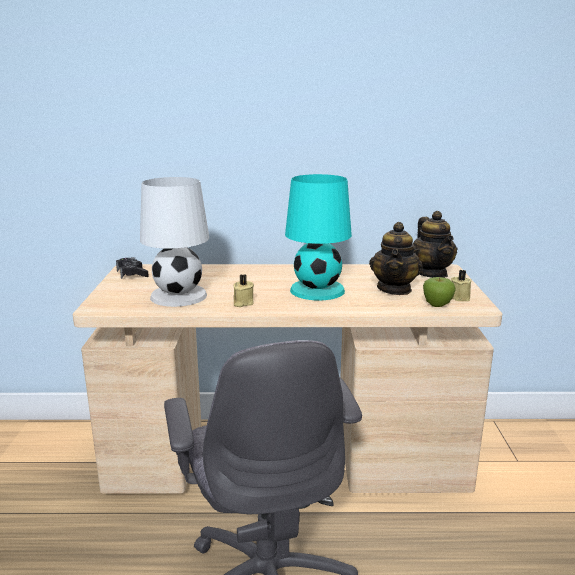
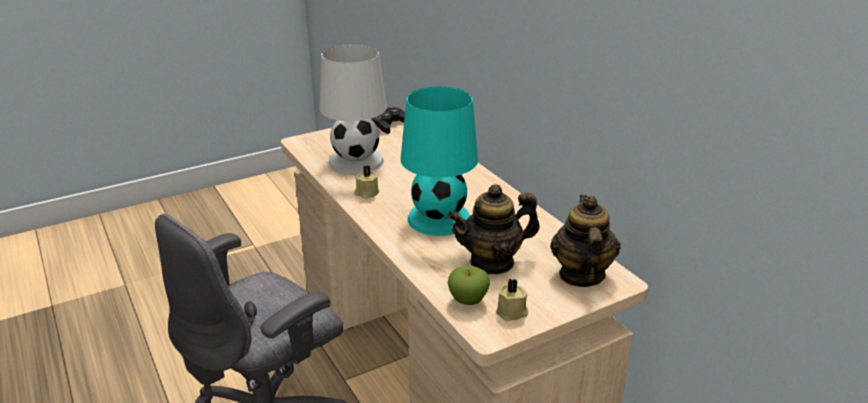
camera: 60 degrees right, 10 degrees up
(431, 273) = (581, 275): teapot -> teapot turned 135 degrees clockwise

